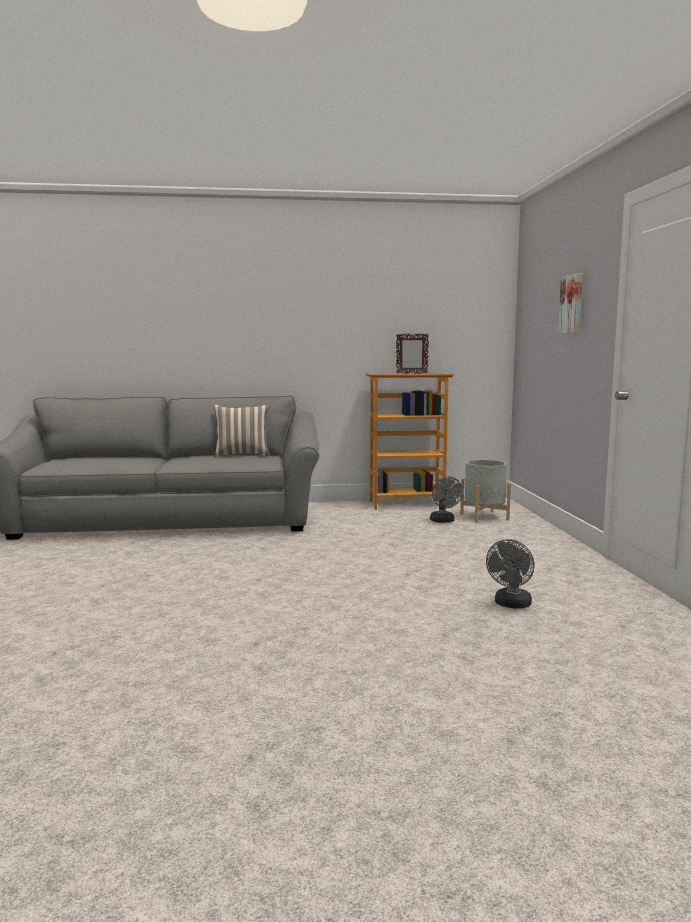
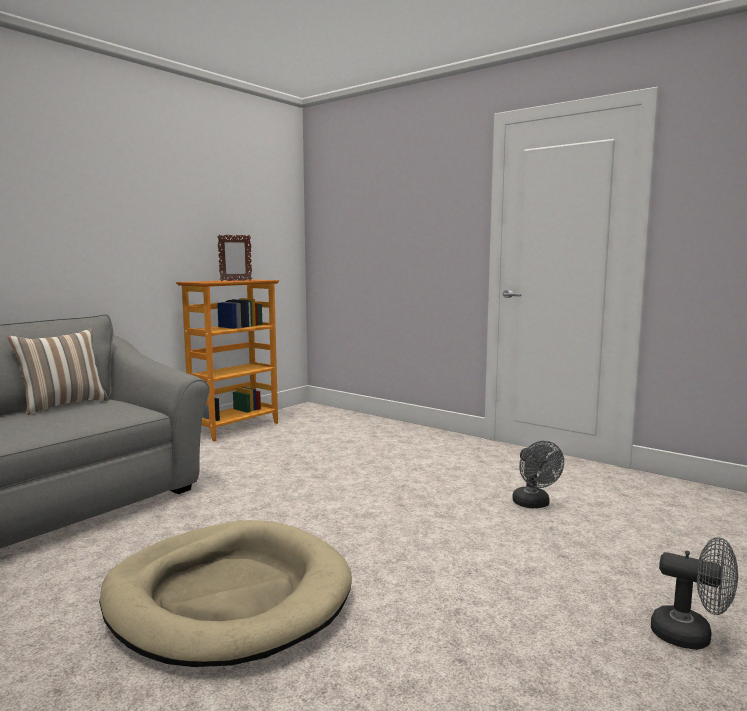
camera: 45 degrees left, 0 degrees up
(216, 580) = (228, 597): none -> beige dog bed
(444, 521) = (309, 438): grey fan -> grey fan (691, 636)
(484, 517) = (332, 425): grey planter -> none
(572, 304) = (413, 210): picture -> none

